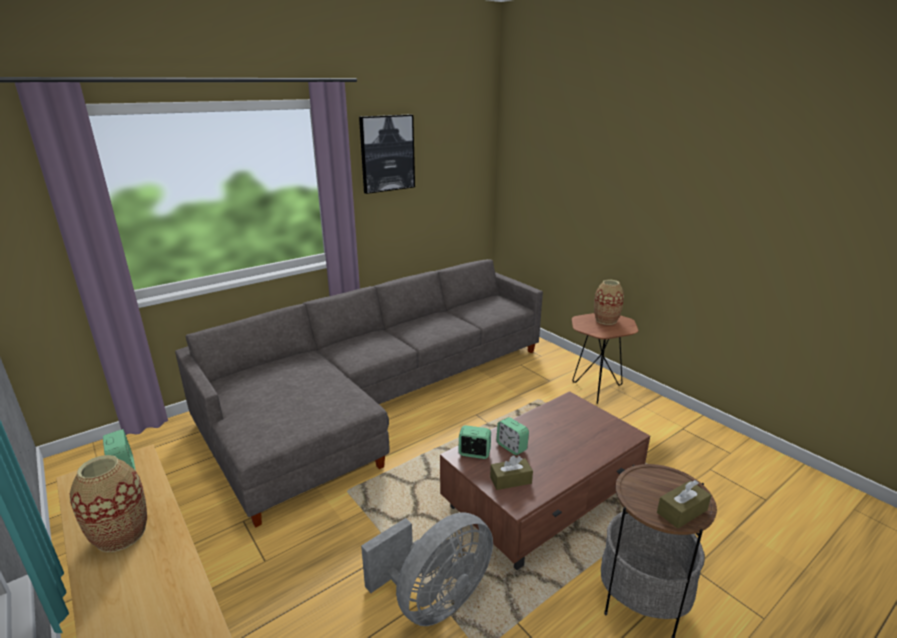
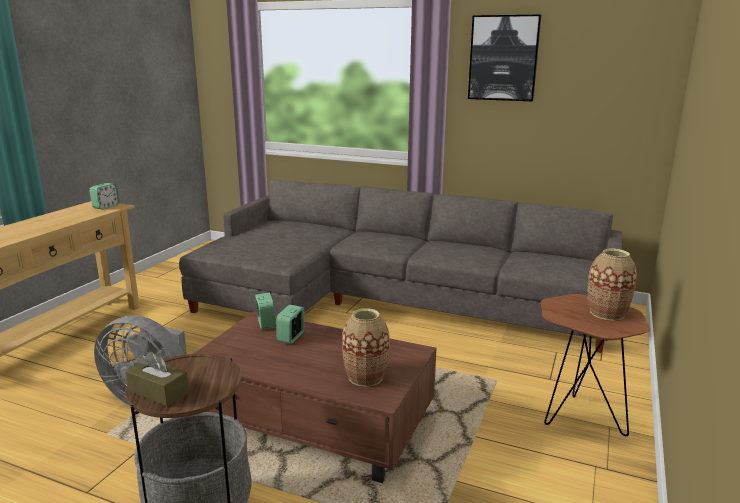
camera: 60 degrees right, 5 degrees down
(121, 535) = (49, 220): vase -> vase (365, 377)
(510, 480) = (237, 347): brown tissue box -> none

